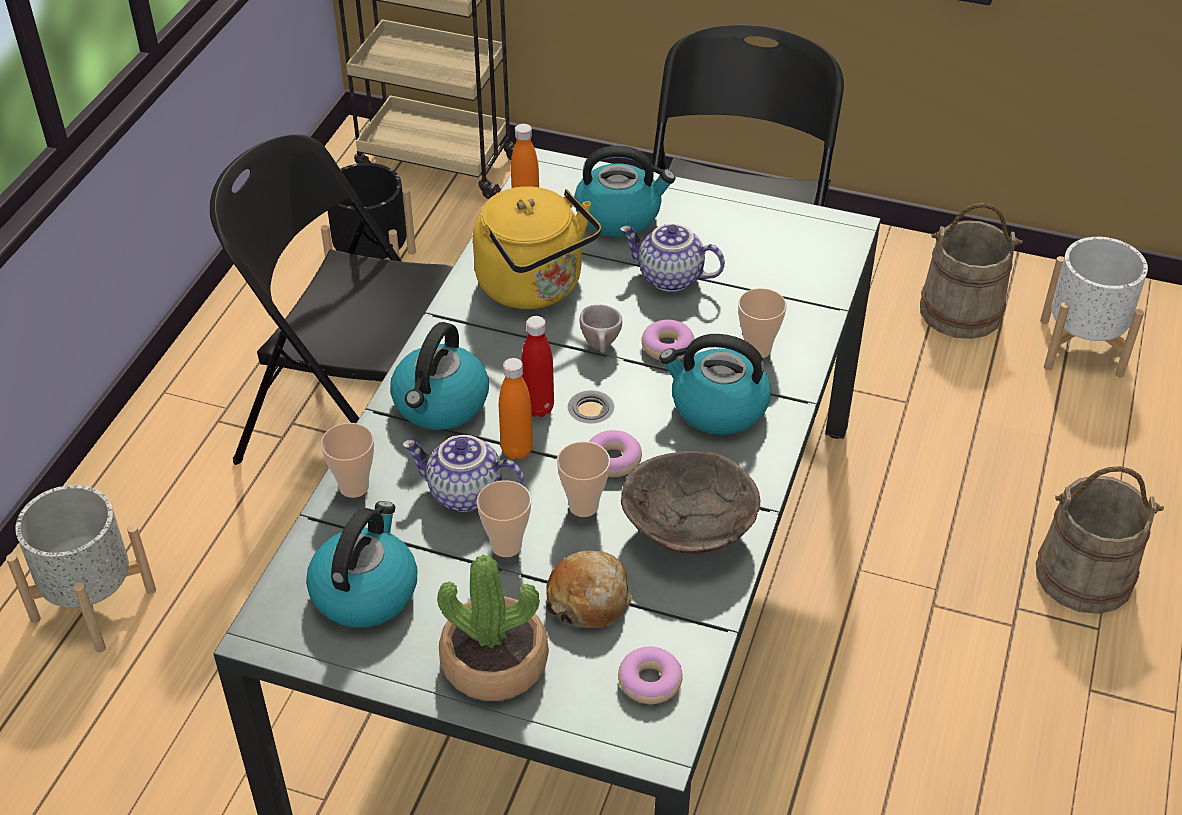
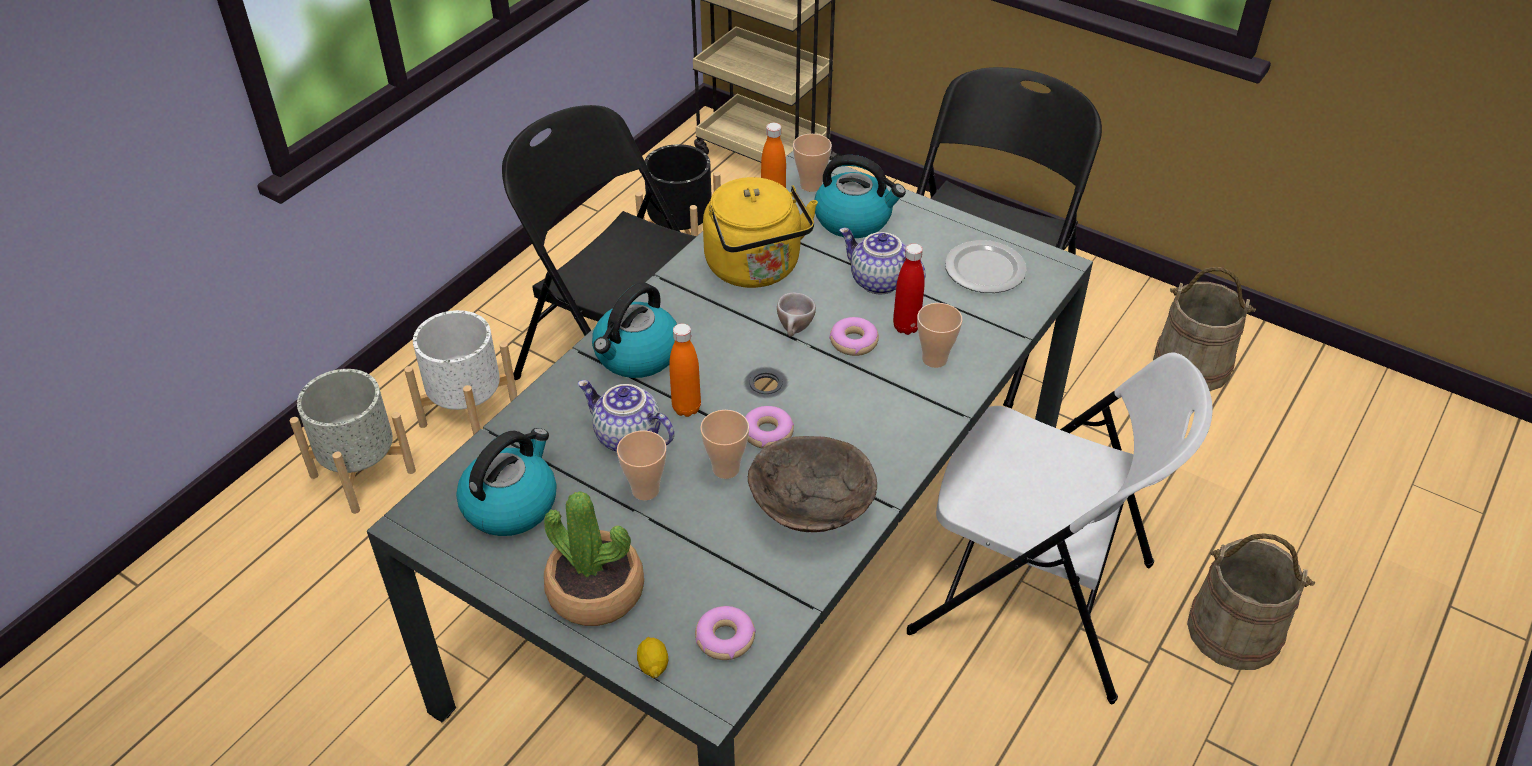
camera: 15 degrees right, 0 degrees up
(354, 487) = (536, 412): cup -> cup (811, 185)
(538, 408) = (719, 375): red bottle -> red bottle (906, 327)
(585, 725) = (653, 665): none -> lemon
(589, 599) = (699, 552): bread -> none
(717, 407) = (878, 404): kettle -> none
(777, 246) = (986, 270): none -> plate
(876, 585) = (1032, 598): none -> white chair
(1082, 347) = (1298, 419): white planter -> white planter (469, 412)

